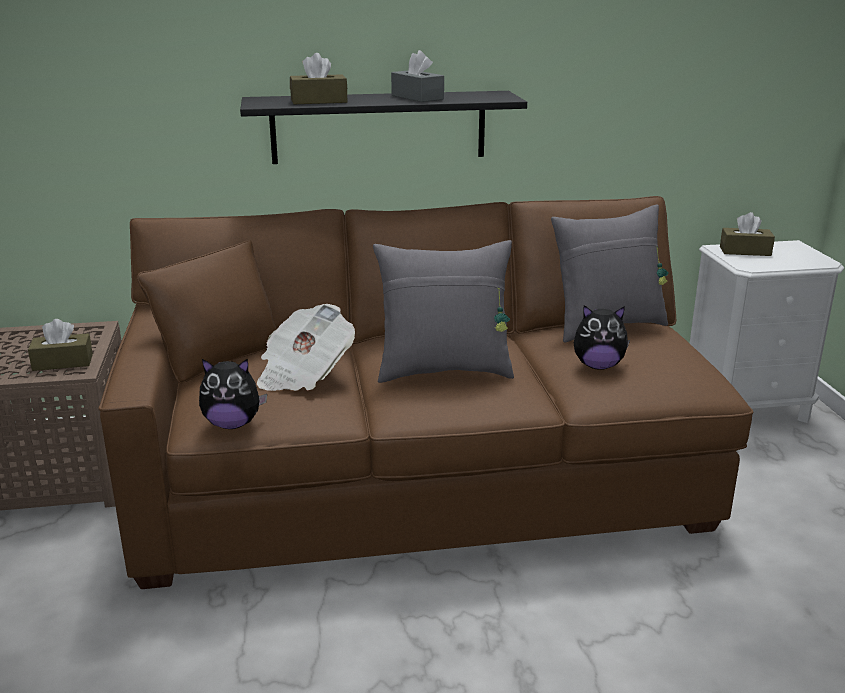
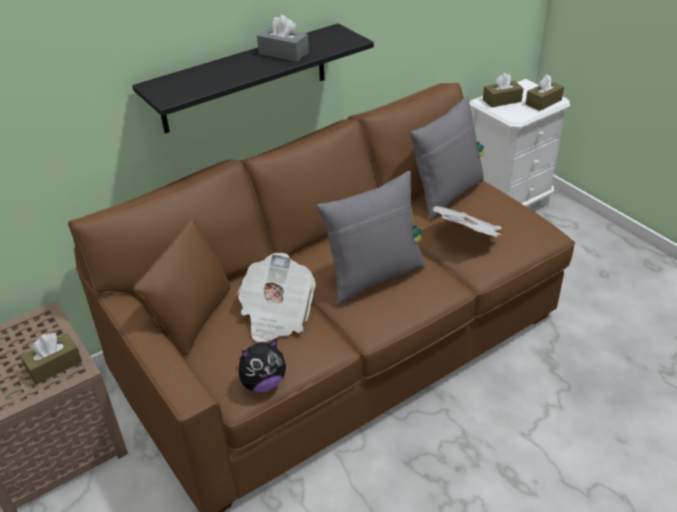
camera: 25 degrees left, 15 degrees up
(319, 101) = (212, 79): brown tissue box -> brown tissue box (543, 102)
(598, 366) = (469, 237): plush toy -> newspaper

